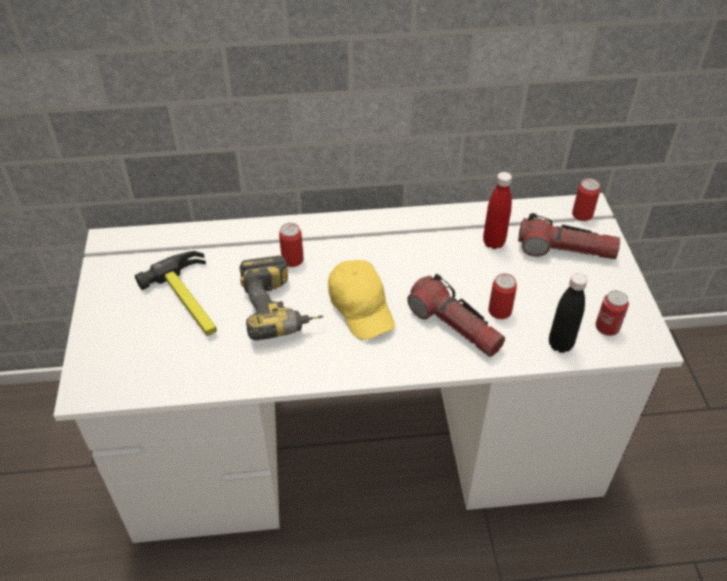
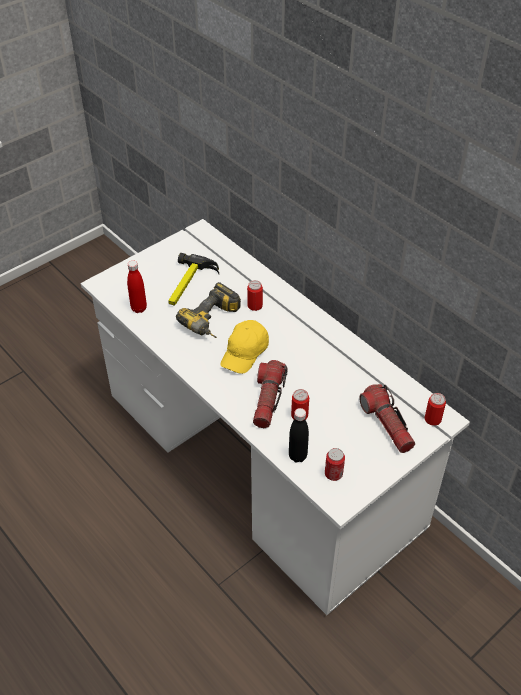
camera: 55 degrees right, 0 degrees up
(493, 242) = (358, 386): red bottle -> red bottle (139, 308)

